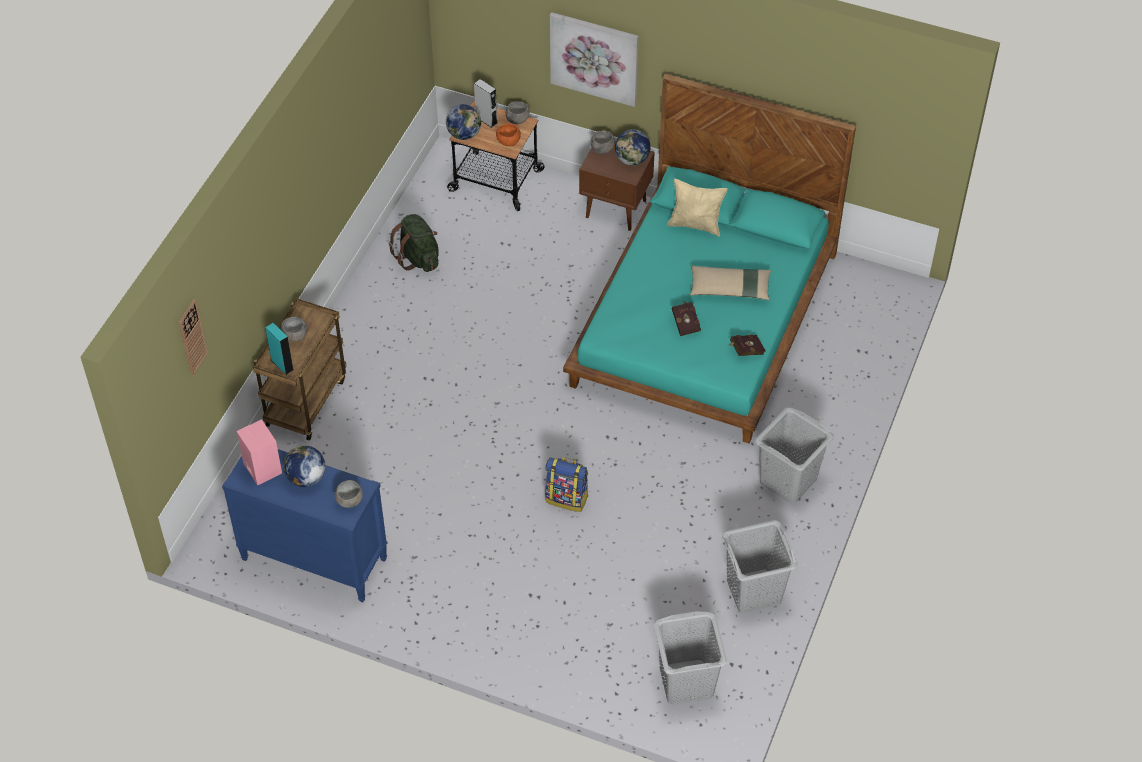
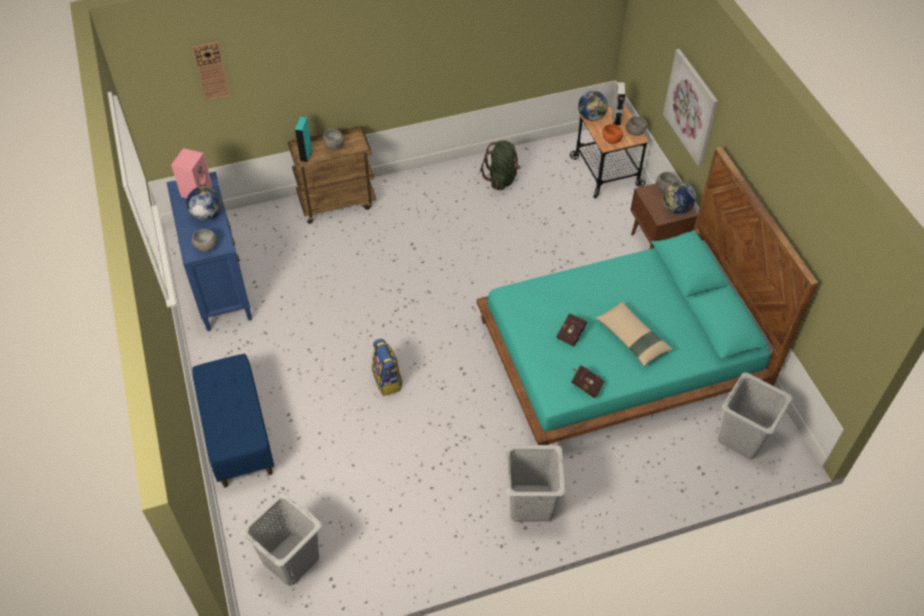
camera: 50 degrees right, 0 degrees up
(513, 647) = (237, 434): none -> blue bench
(695, 225) = (666, 281): beige pillow -> none
(753, 590) = (409, 548): grey laundry basket -> grey laundry basket (742, 437)

